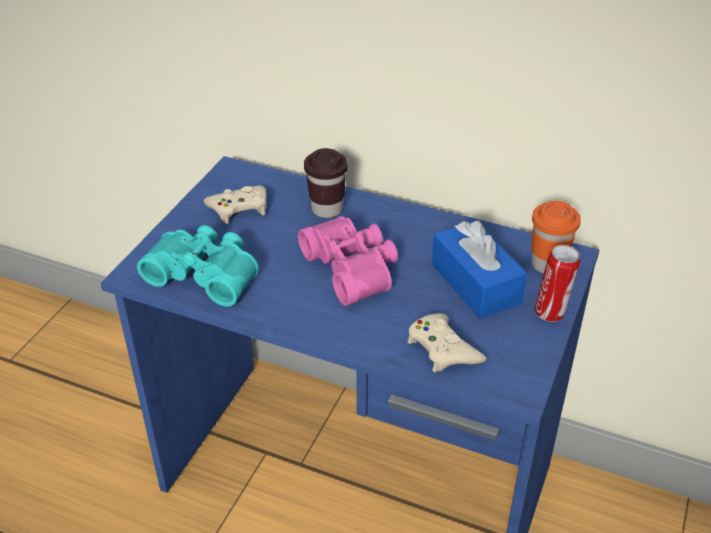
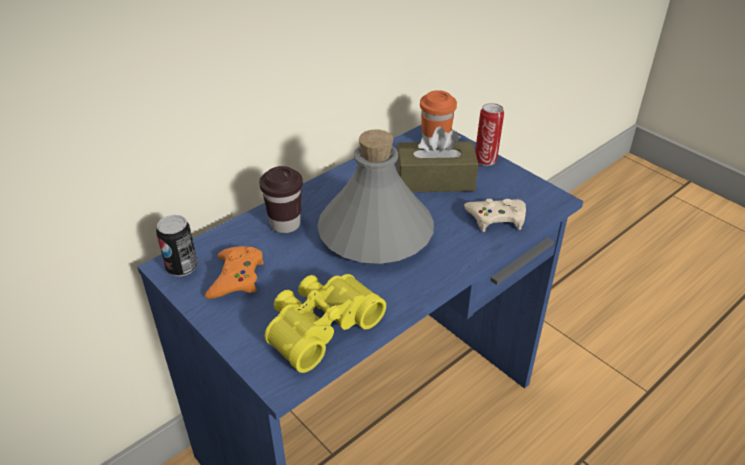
camera: 65 degrees left, 0 degrees up
(205, 274) = (319, 326): turquoise binoculars -> yellow binoculars
(234, 177) = (182, 267): none -> can
(239, 208) = (236, 277): beige game controller -> orange game controller
(353, 268) = (376, 233): pink binoculars -> grey bottle
(475, 283) = (435, 180): blue tissue box -> brown tissue box

